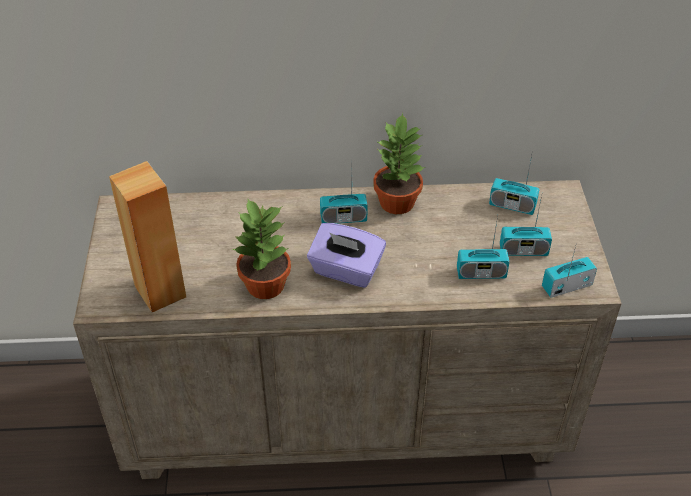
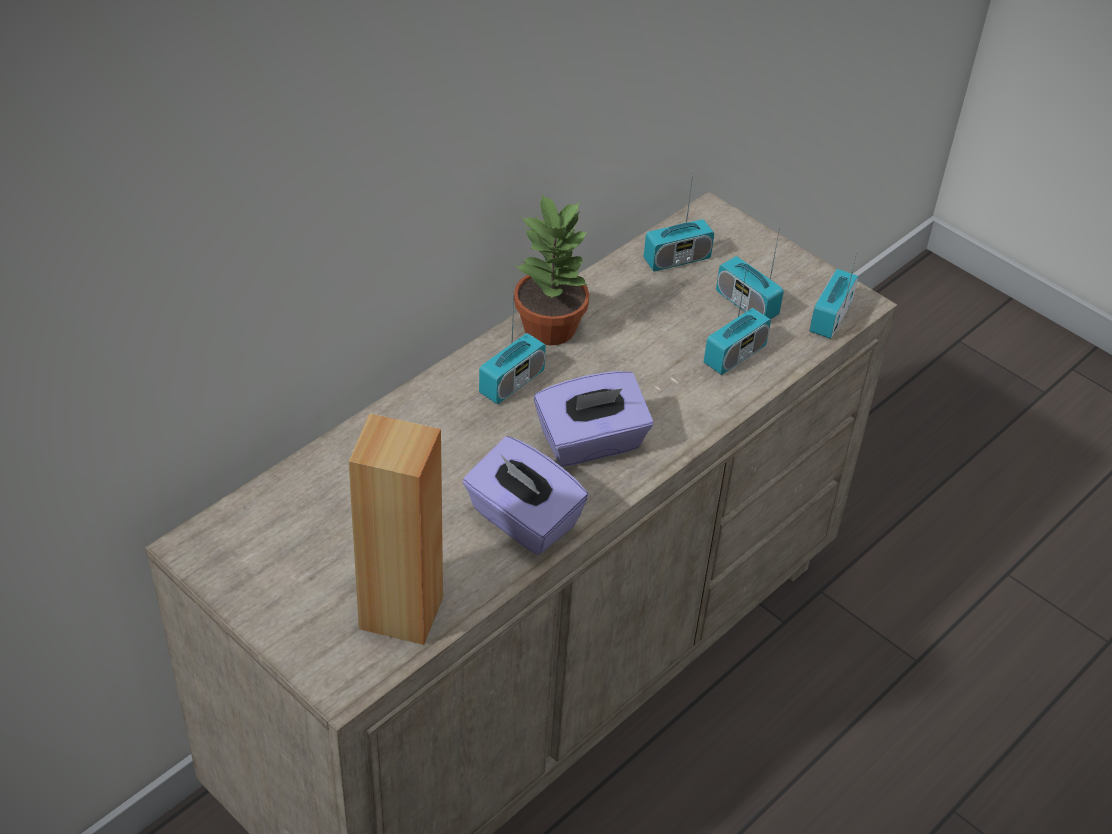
camera: 45 degrees left, 0 degrees up
(265, 286) = (522, 520): potted plant -> purple tissue box
(523, 251) = (746, 304): radio -> radio turned 90 degrees clockwise

